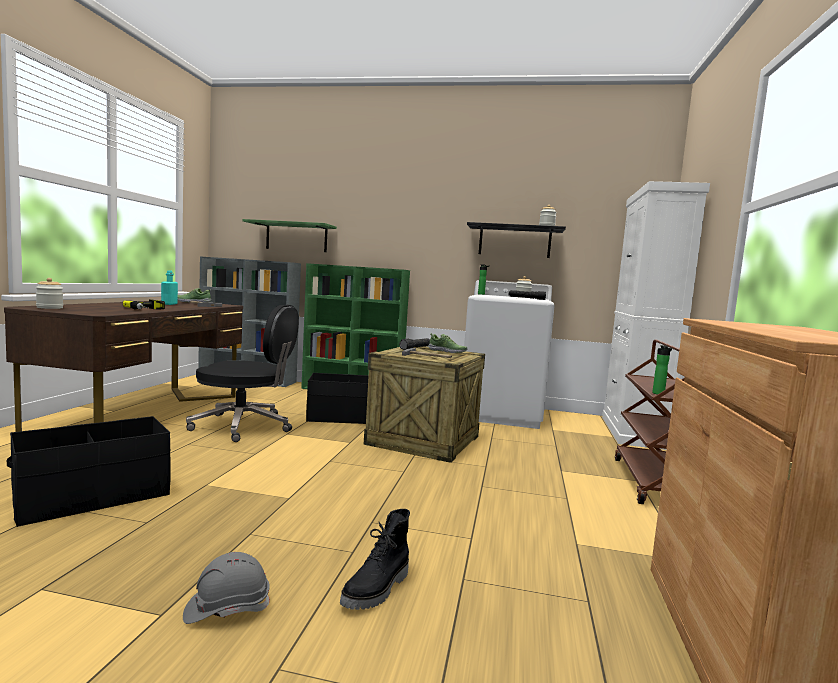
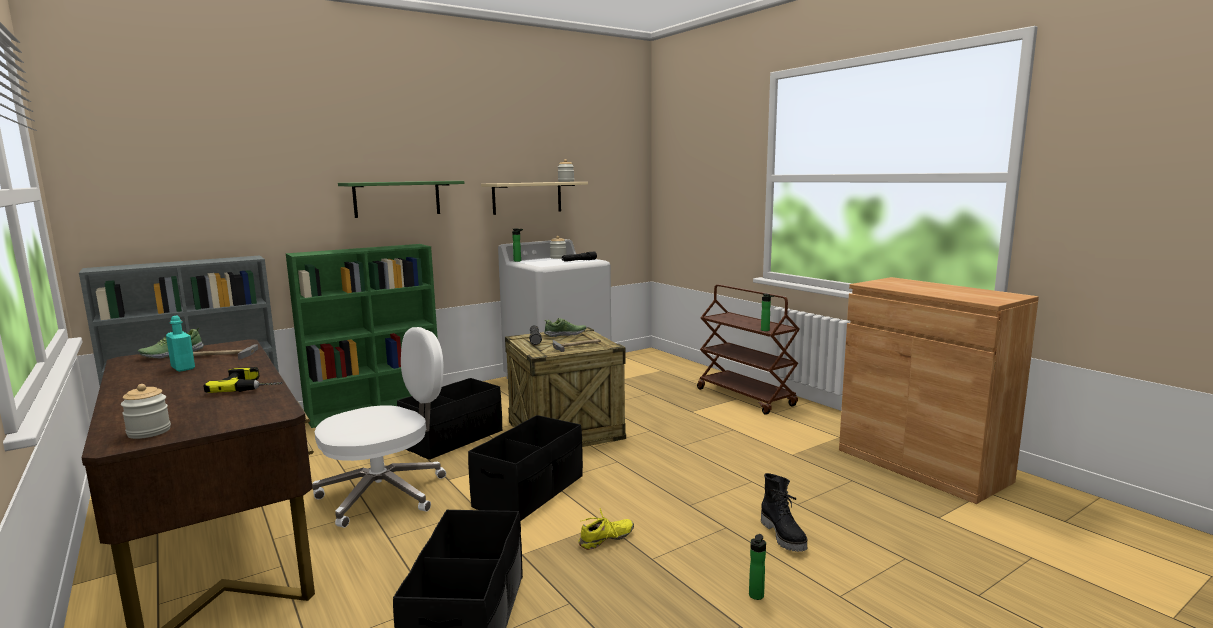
camera: 45 degrees left, 5 degrees up
(227, 608) = (755, 597): grey hard hat -> bottle
(244, 426) = (385, 493): black office chair -> white office chair
(262, 506) = (606, 539): none -> yellow shoe
(296, 237) = (242, 218): green shelf -> green shelf (397, 198)
(304, 459) = (530, 491): none -> black storage box
(514, 242) = (527, 197): black shelf -> beige shelf
(634, 432) = (664, 361): white cabinet -> none

